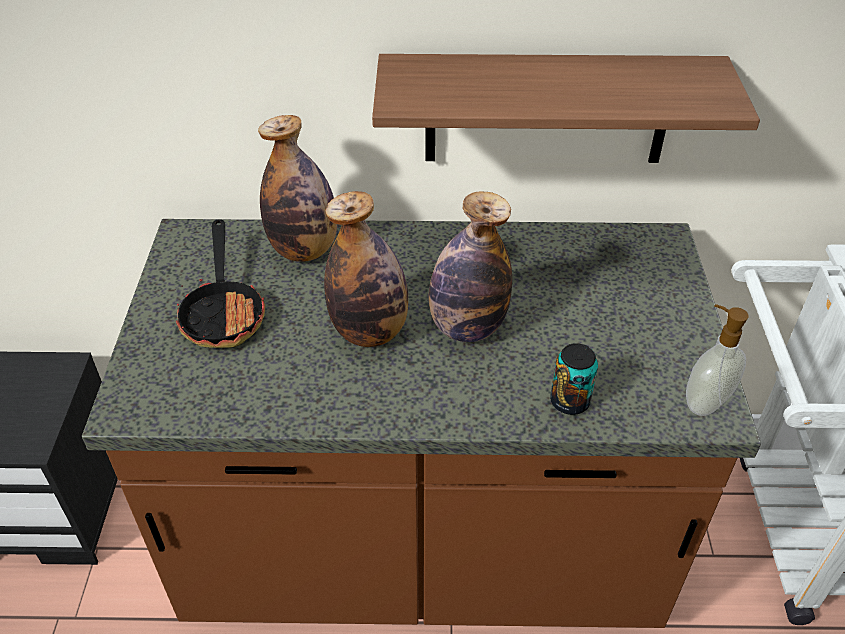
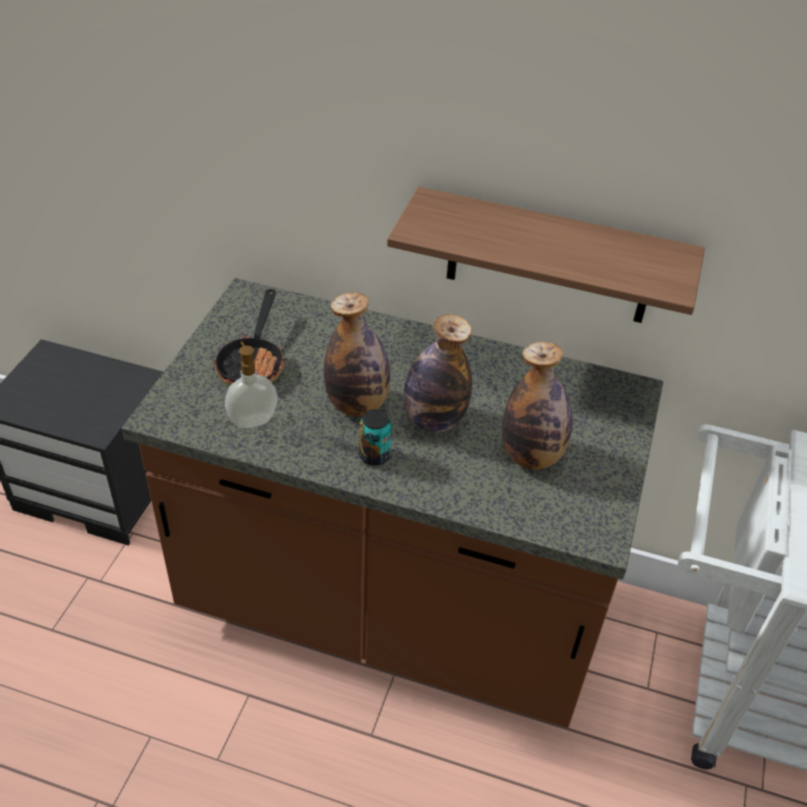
camera: 15 degrees right, 0 degrees up
(304, 250) = (333, 328): bottle -> bottle (531, 455)
(569, 401) = (488, 496): can -> can (374, 455)
(704, 401) = (597, 525): soap dispenser -> soap dispenser (252, 420)

